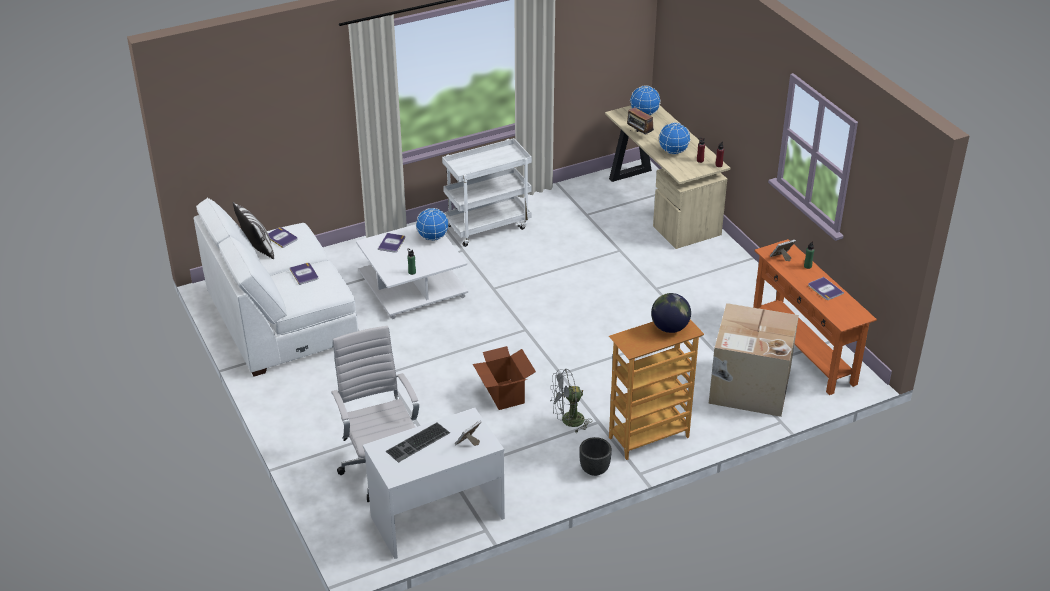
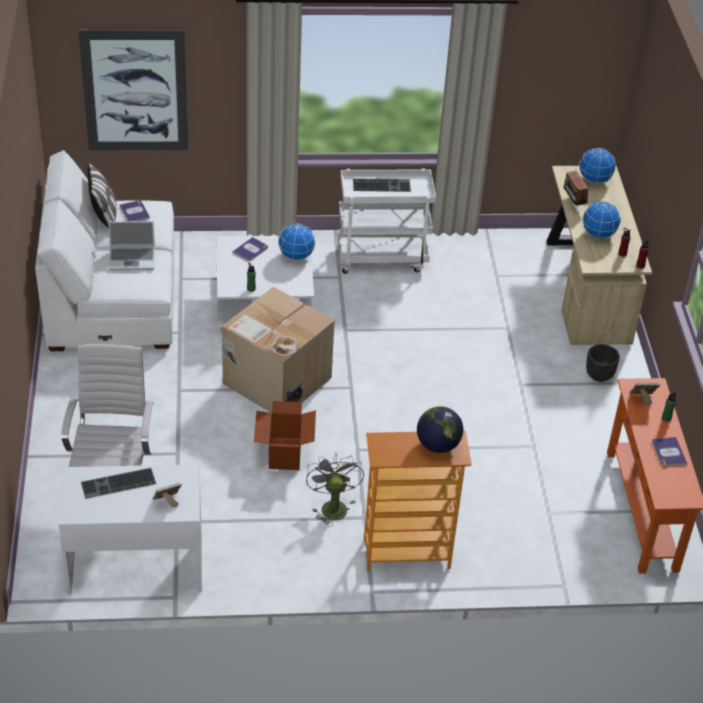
camera: 20 degrees right, 5 degrees up
(256, 129) = (135, 91): none -> picture
(304, 274) = (132, 259): book -> laptop
(481, 160) = (382, 185): none -> keyboard
(568, 421) = (332, 506): grey fan -> grey fan turned 75 degrees clockwise
(595, 469) = (327, 570): black planter -> black planter (599, 376)
(748, 387) = (552, 533): cardboard box -> cardboard box (275, 380)

